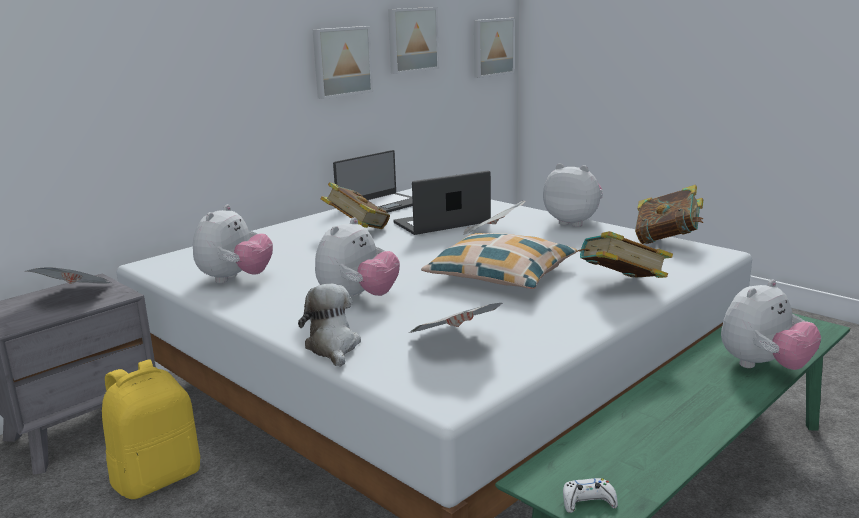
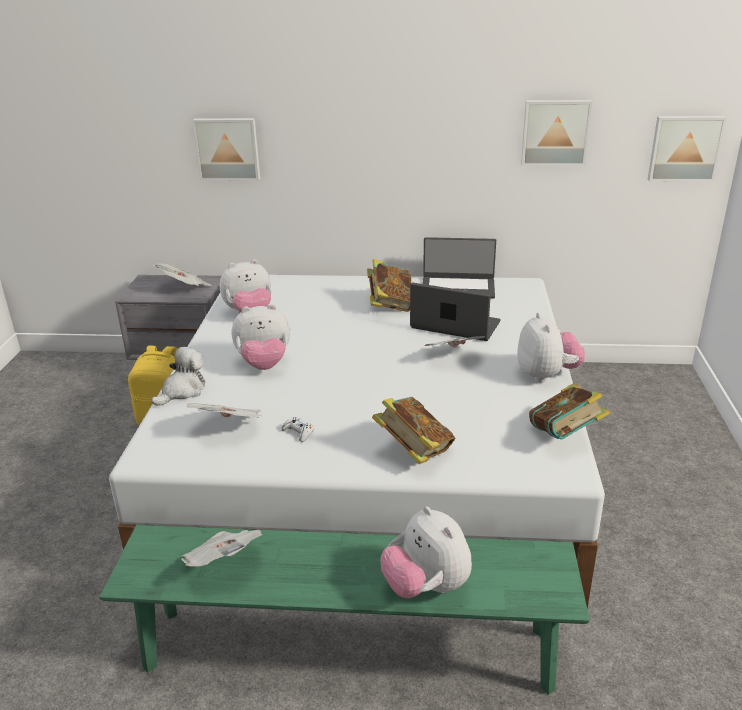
camera: 50 degrees right, 10 degrees up
(341, 61) = (459, 147): picture -> picture (227, 149)
(501, 275) = (371, 394): pillow -> none
(588, 501) = (140, 568): white game controller -> white game controller (298, 432)
(632, 447) = (223, 562): none -> newspaper
(763, 366) = (426, 587): plush toy -> plush toy turned 45 degrees clockwise

